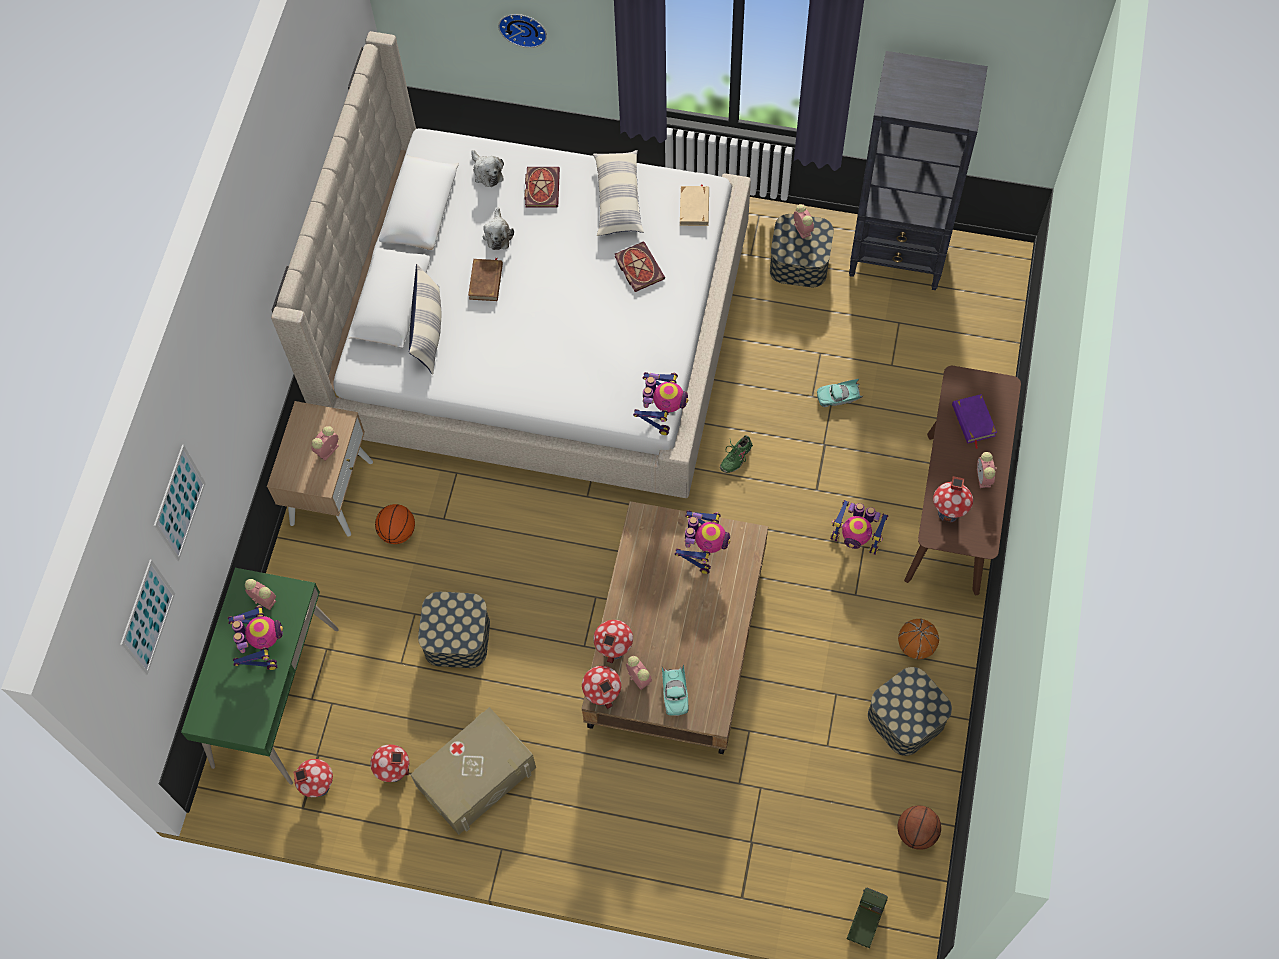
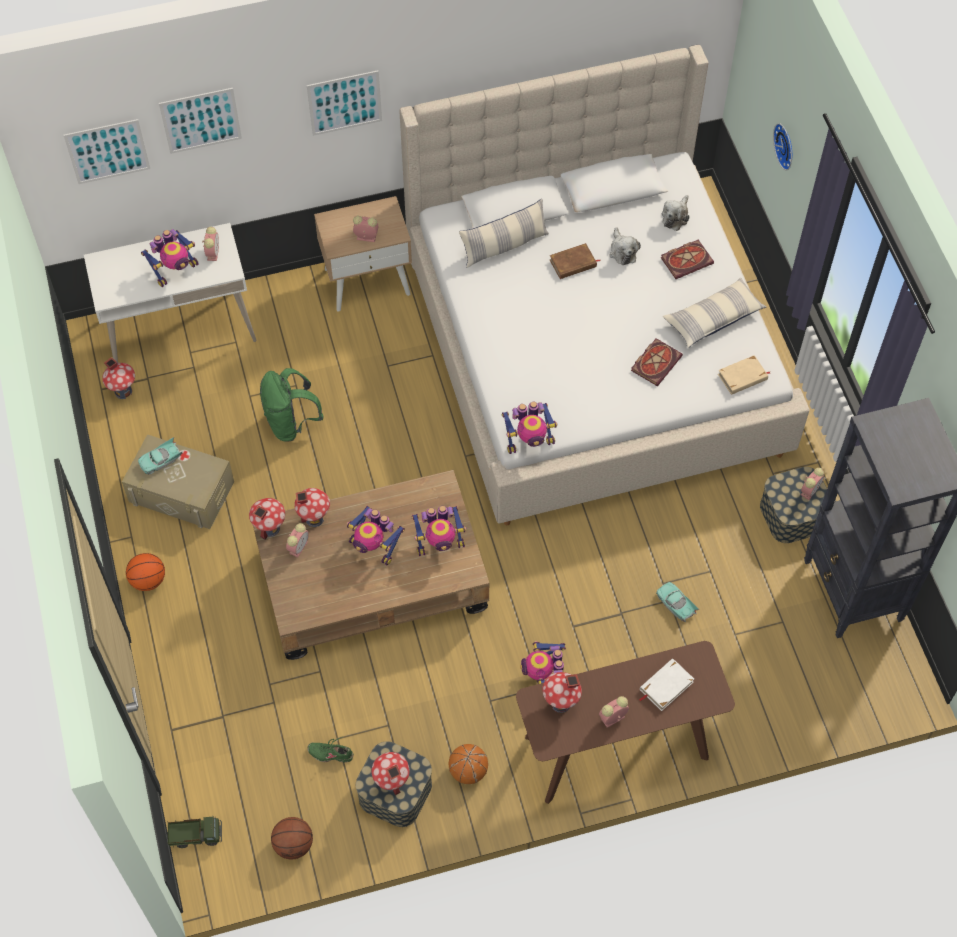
camera: 60 degrees right, 5 degrees down
(237, 362) = (345, 102): none -> picture
(275, 697) = (180, 329): green desk -> white desk
(394, 772) = (159, 434): toy house -> toy house (391, 782)
(398, 532) = (358, 341): basketball -> basketball (148, 580)
(457, 637) = (291, 423): storage box -> green backpack
(498, 234) = (622, 251): plush toy -> plush toy turned 75 degrees counterclockwise
(675, 693) = (299, 579): turquoise toy car -> turquoise toy car (161, 460)
(676, 609) = (374, 547): none -> toy robot
(735, 457) = (567, 549): green shoe -> green shoe (331, 753)
(973, 421) = (666, 686): purple book -> white book

